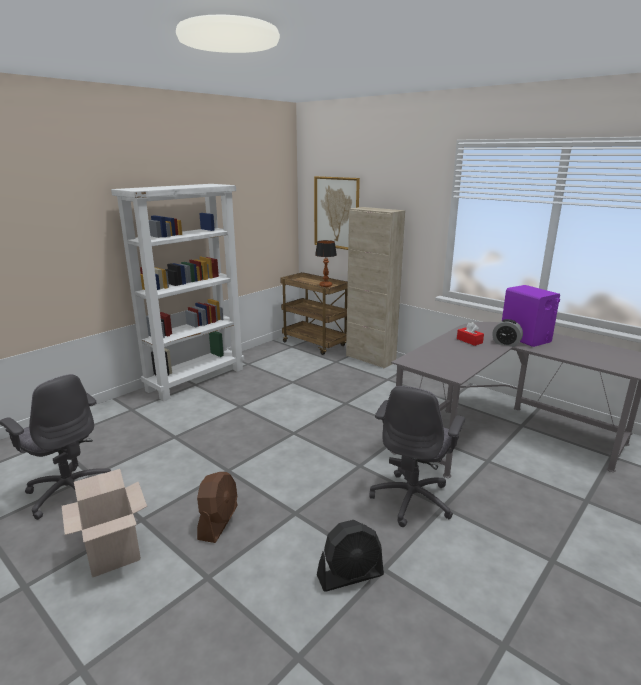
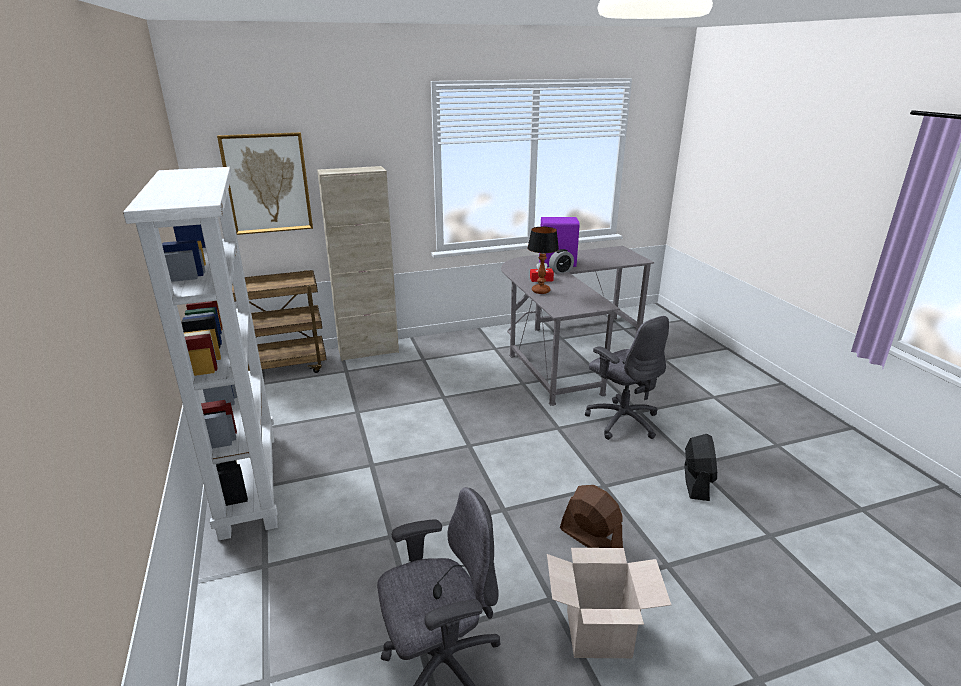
camera: 60 degrees left, 5 degrees up
(325, 285) = (285, 284): table lamp -> table lamp (540, 291)

